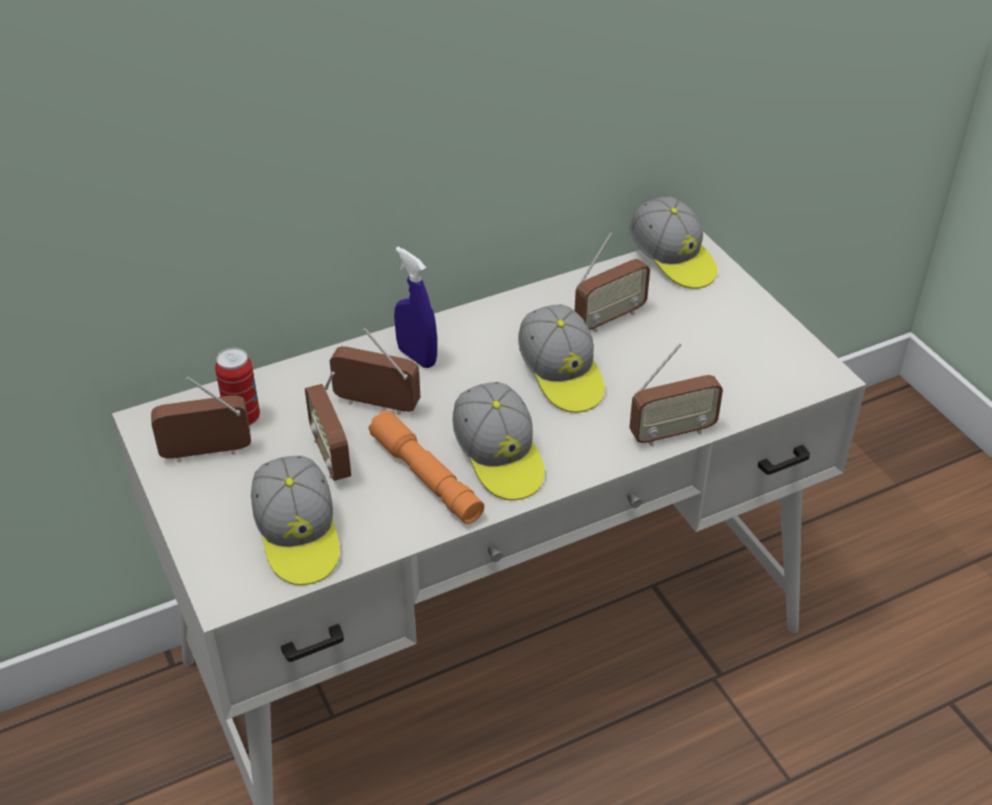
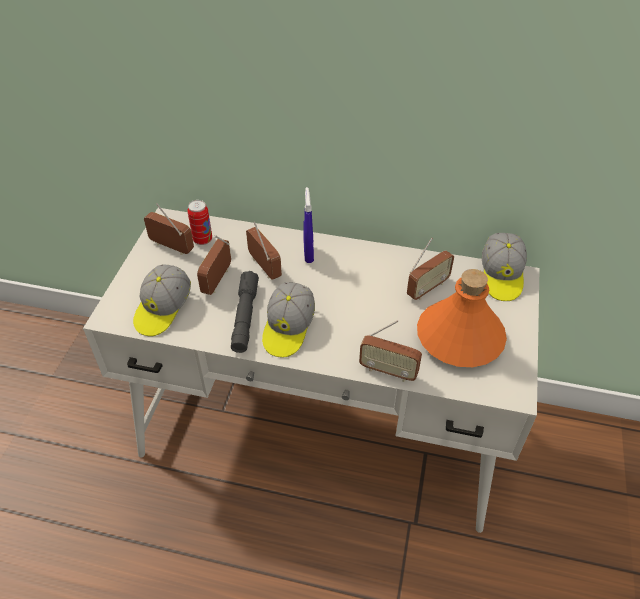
camera: 40 degrees right, 5 degrees up
(426, 477) = (245, 317): orange flashlight -> grey flashlight
(561, 375) = (367, 304): cap -> none
(609, 318) = (427, 288): radio -> radio turned 45 degrees counterclockwise
(705, 352) = (459, 338): none -> orange bottle

